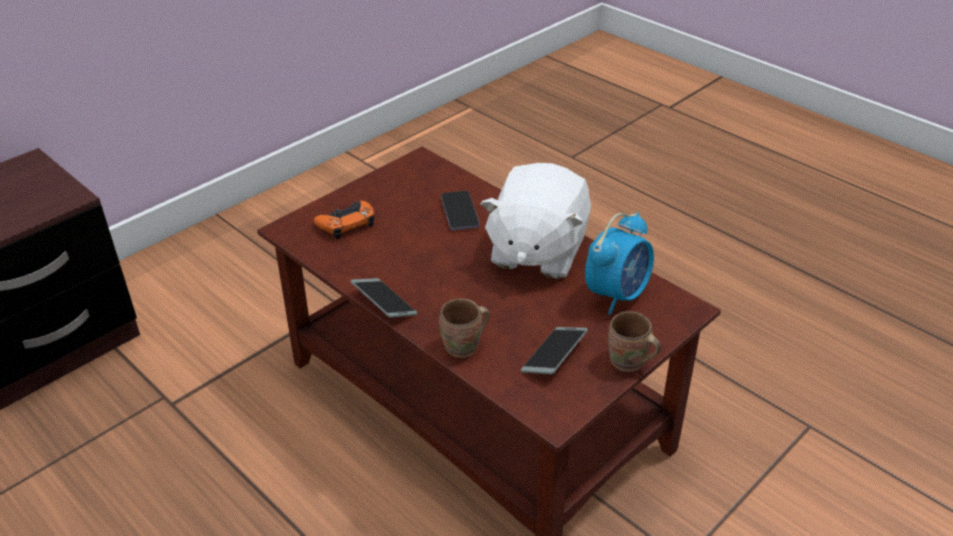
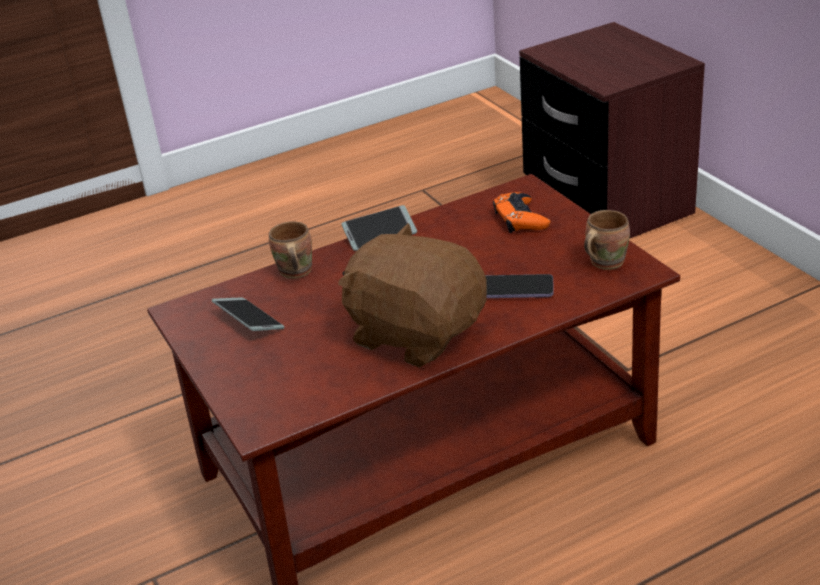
camera: 110 degrees right, 5 degrees down
(536, 251) = (416, 333): white plush toy -> brown plush toy
(617, 294) = (311, 378): alarm clock -> none
(628, 363) = (208, 365): brown mug -> brown mug (603, 262)

